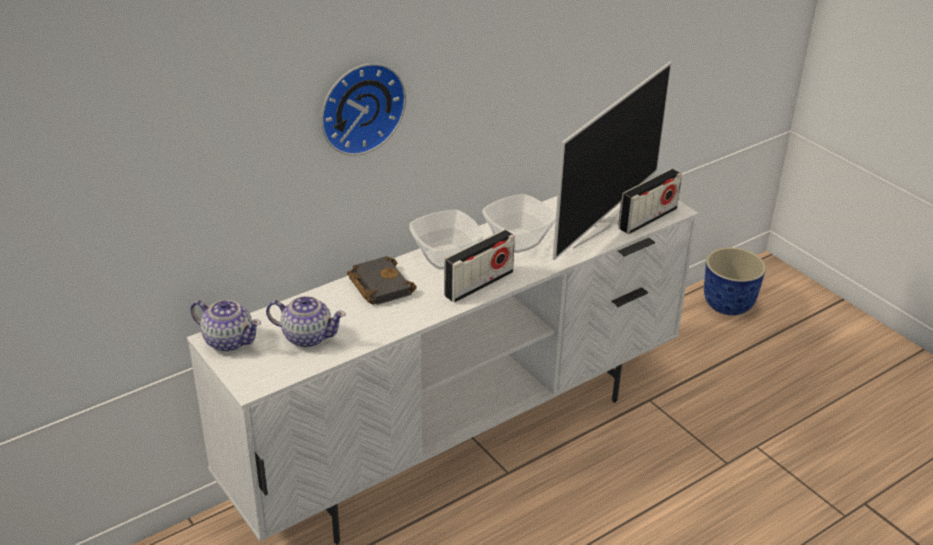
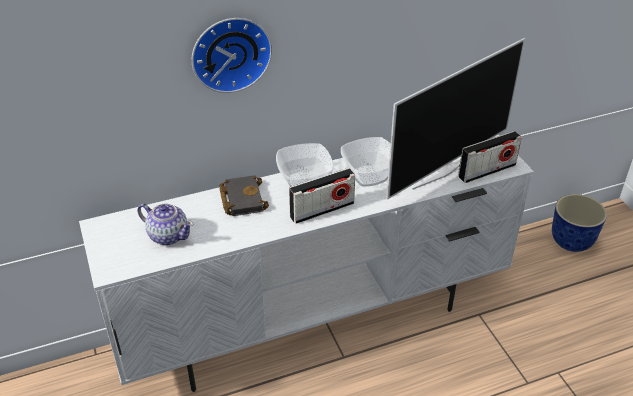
camera: 15 degrees right, 5 degrees up
(228, 340) = (108, 229): teapot -> none

